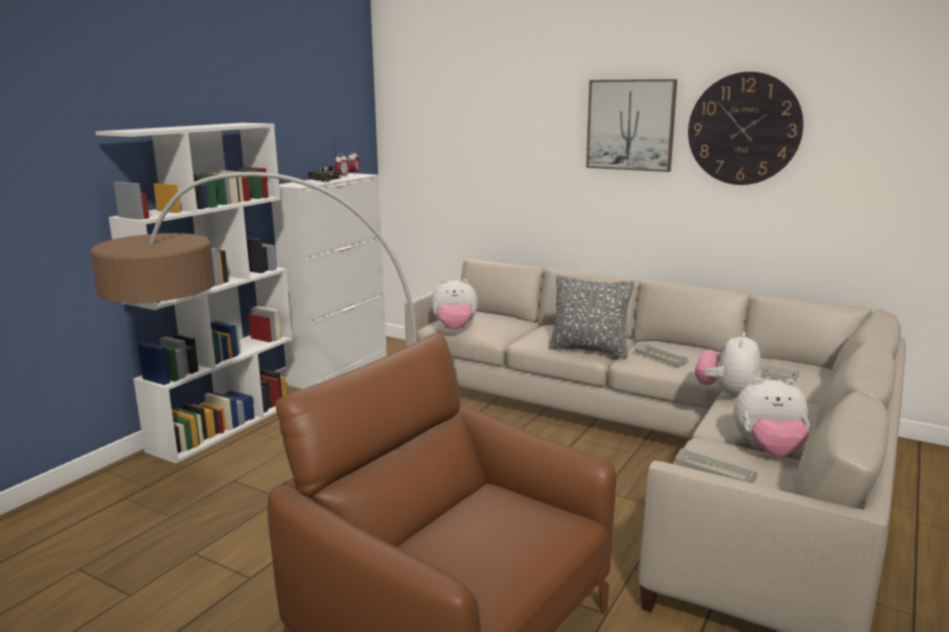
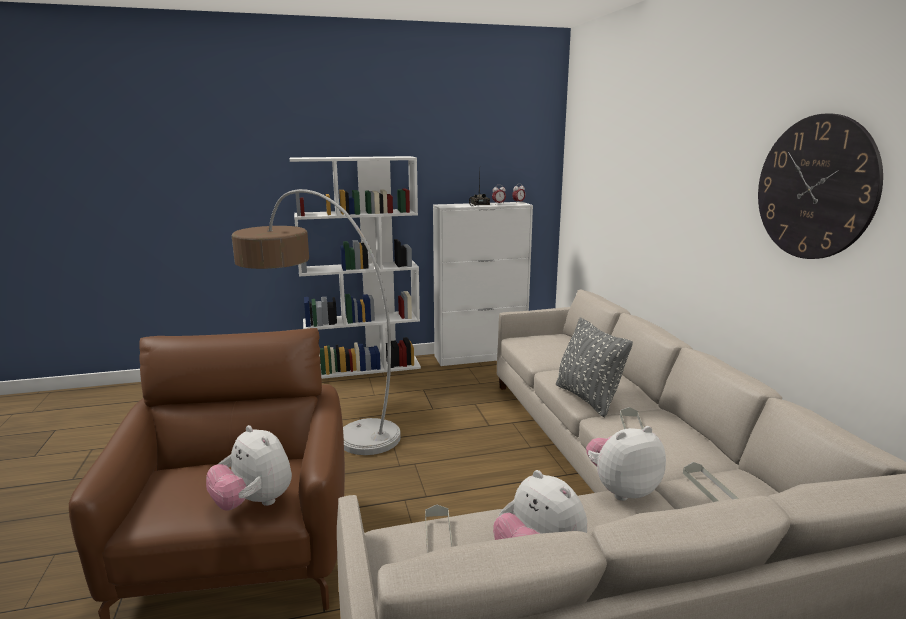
camera: 45 degrees right, 0 degrees up
(454, 329) = (522, 345): plush toy -> plush toy (254, 503)
(630, 125) = (714, 175): picture -> none

